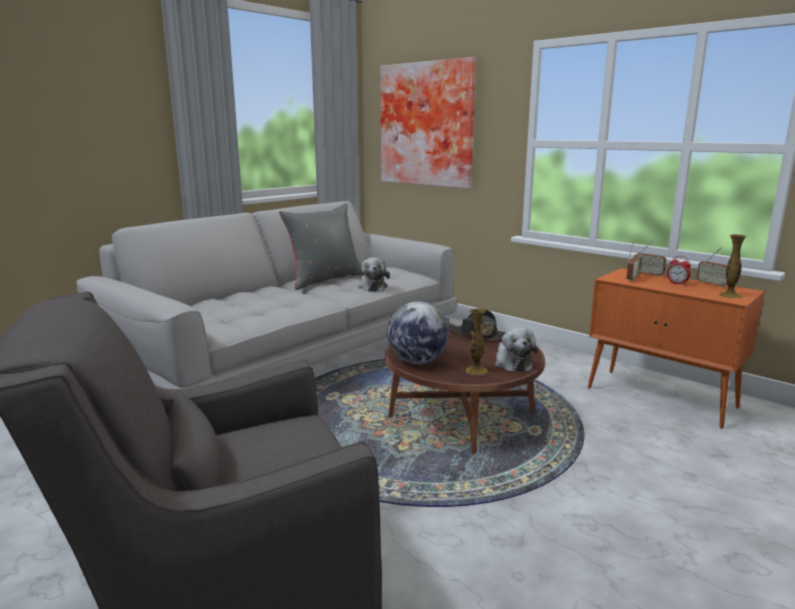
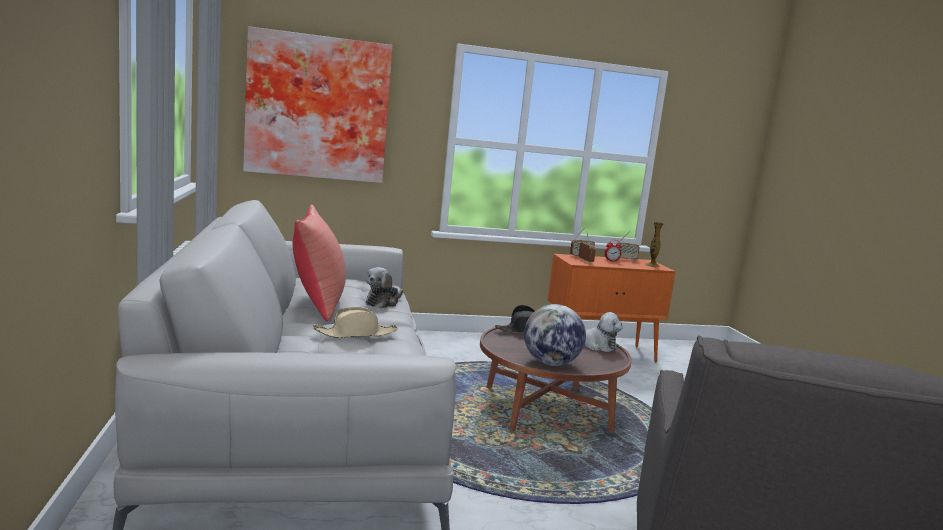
camera: 55 degrees left, 5 degrees down
(281, 299) = (356, 334): none -> beige hat
(325, 280) = (317, 304): grey pillow -> red pillow
(372, 286) = (383, 302): plush toy -> plush toy turned 90 degrees clockwise
(476, 370) = (595, 358): vase -> none

